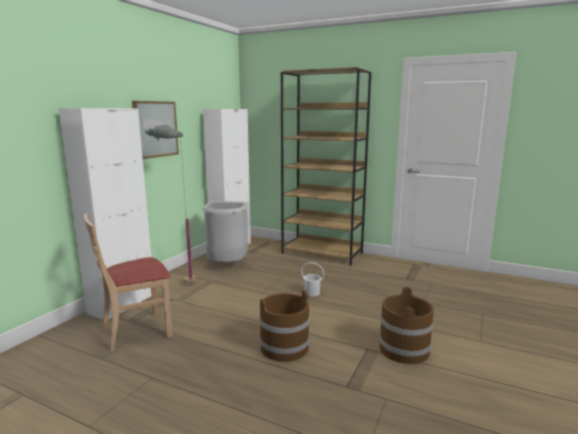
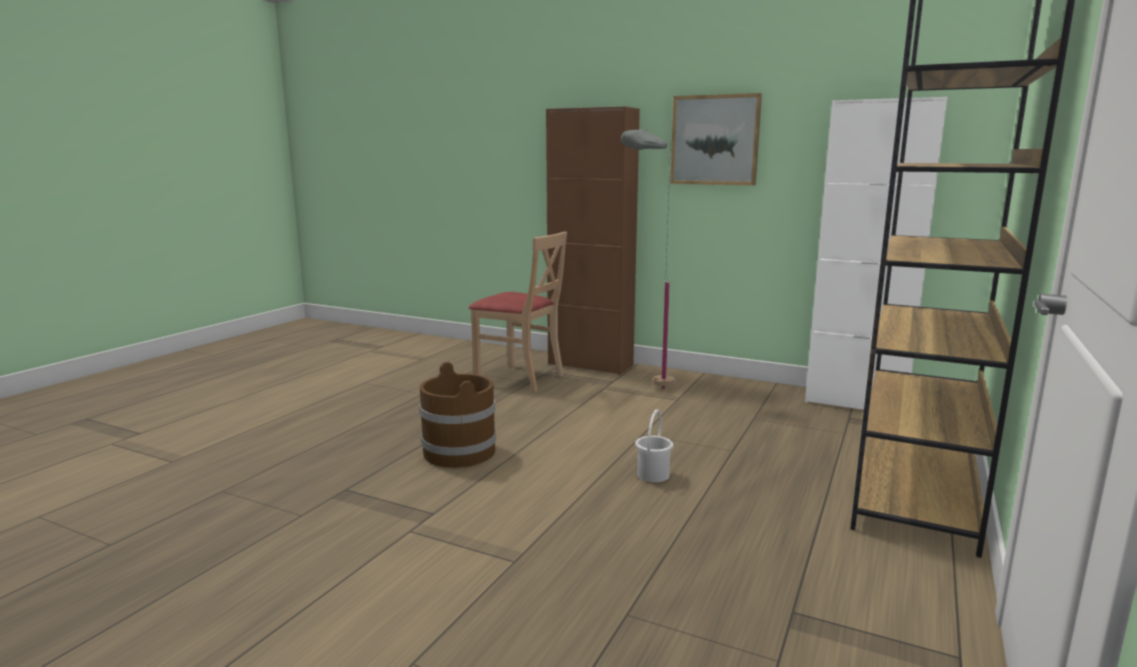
camera: 90 degrees right, 0 degrees up
(122, 304) = (590, 364): white cabinet -> brown cabinet
(136, 331) = (520, 378): beige chair -> beige chair turned 150 degrees clockwise
(227, 265) = (755, 405): grey trash can -> none
(403, 349) = (418, 548): brown bucket -> none

